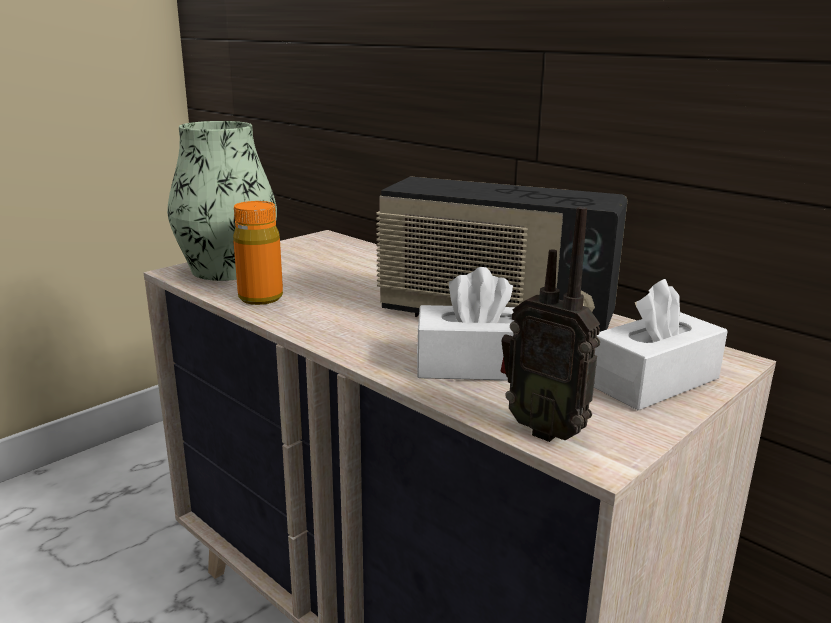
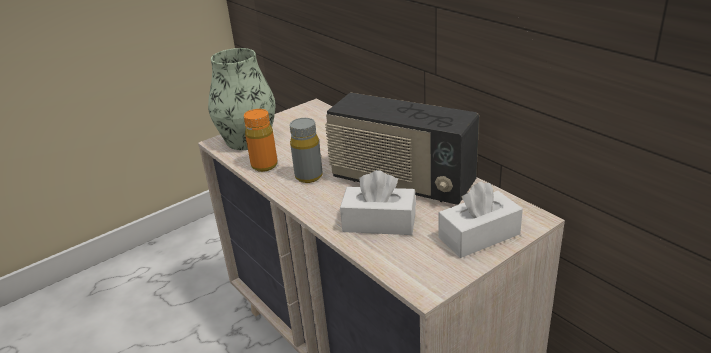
camera: 10 degrees right, 10 degrees up
(338, 310) = (309, 176): none -> grey bottle
(545, 429) = (403, 270): radio -> none

